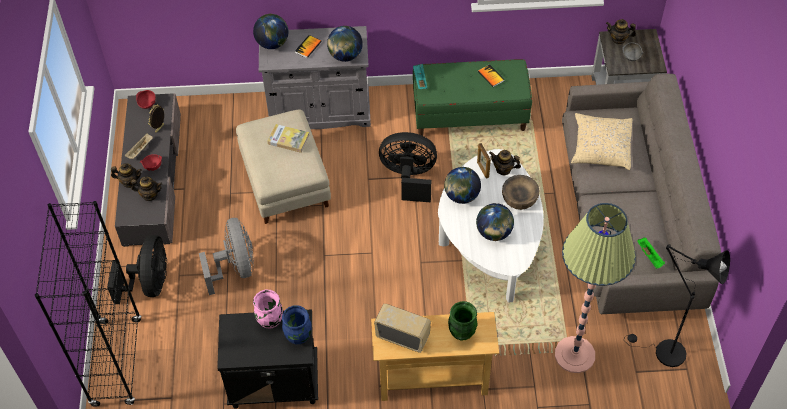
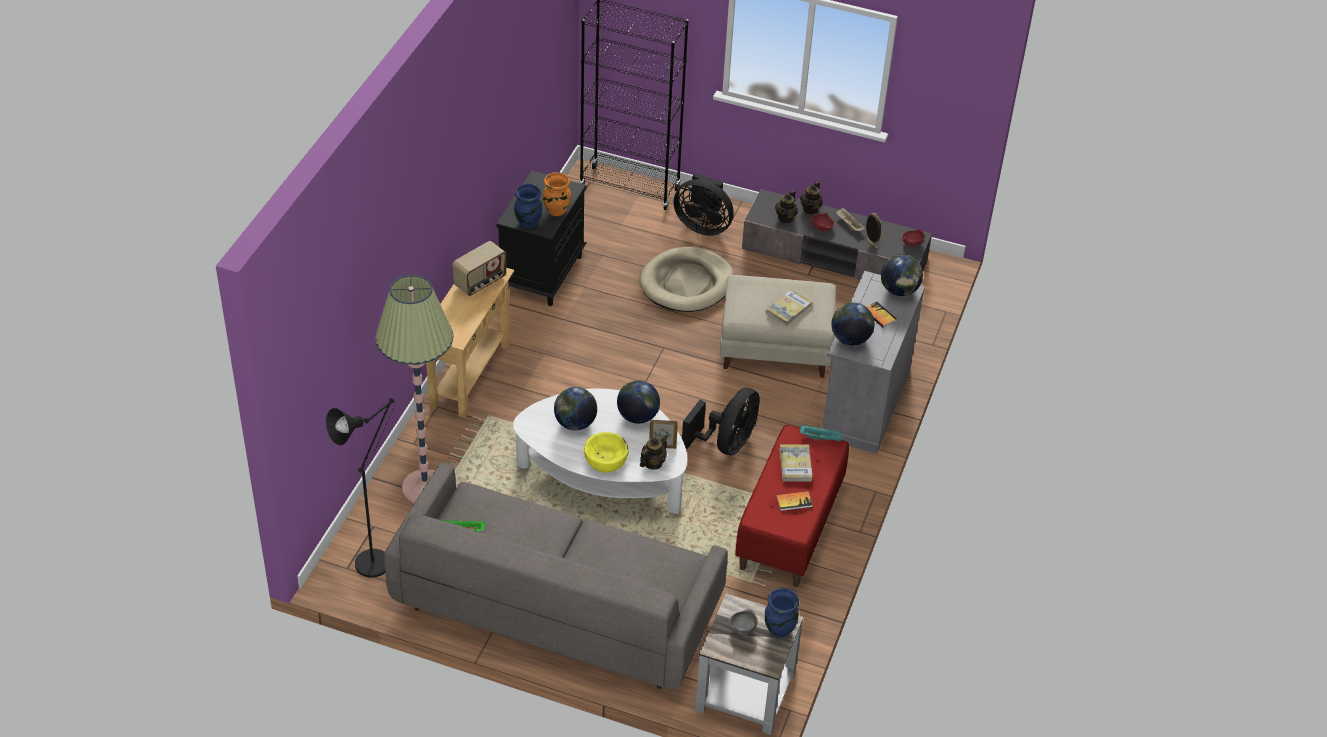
camera: 110 degrees right, 10 degrees down
(235, 268) = (686, 283): grey fan -> beige dog bed
(270, 321) = (556, 211): pink vase -> orange vase
(455, 86) = (795, 465): none -> book
(461, 332) = (456, 320): green vase -> none
(470, 115) = (790, 528): green bench -> red bench
(519, 198) = (606, 460): brown bowl -> yellow bowl
(601, 147) = (632, 557): beige pillow -> none
(618, 39) = (779, 630): teapot -> blue vase

